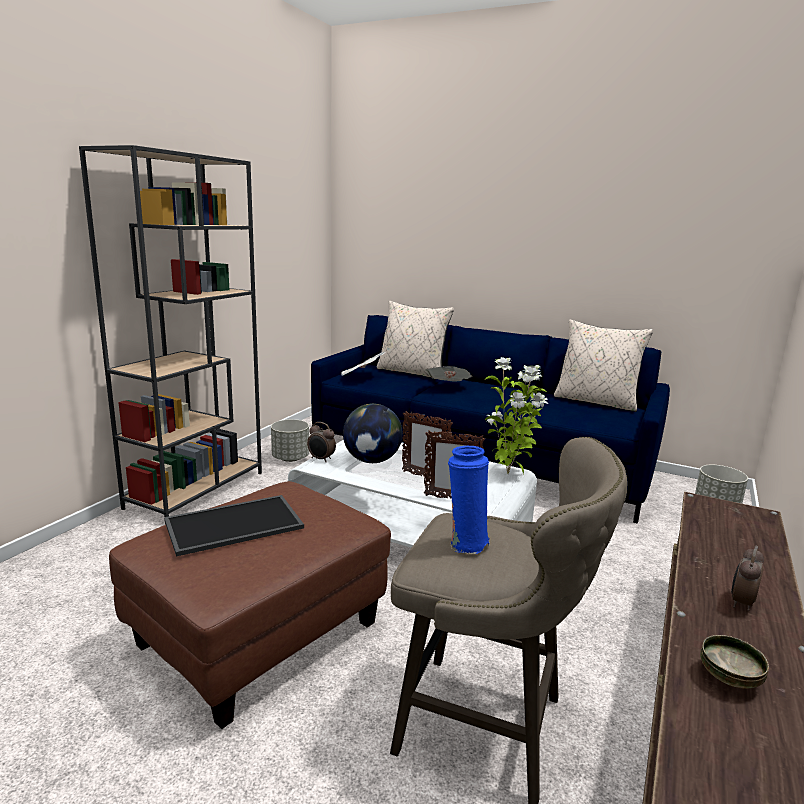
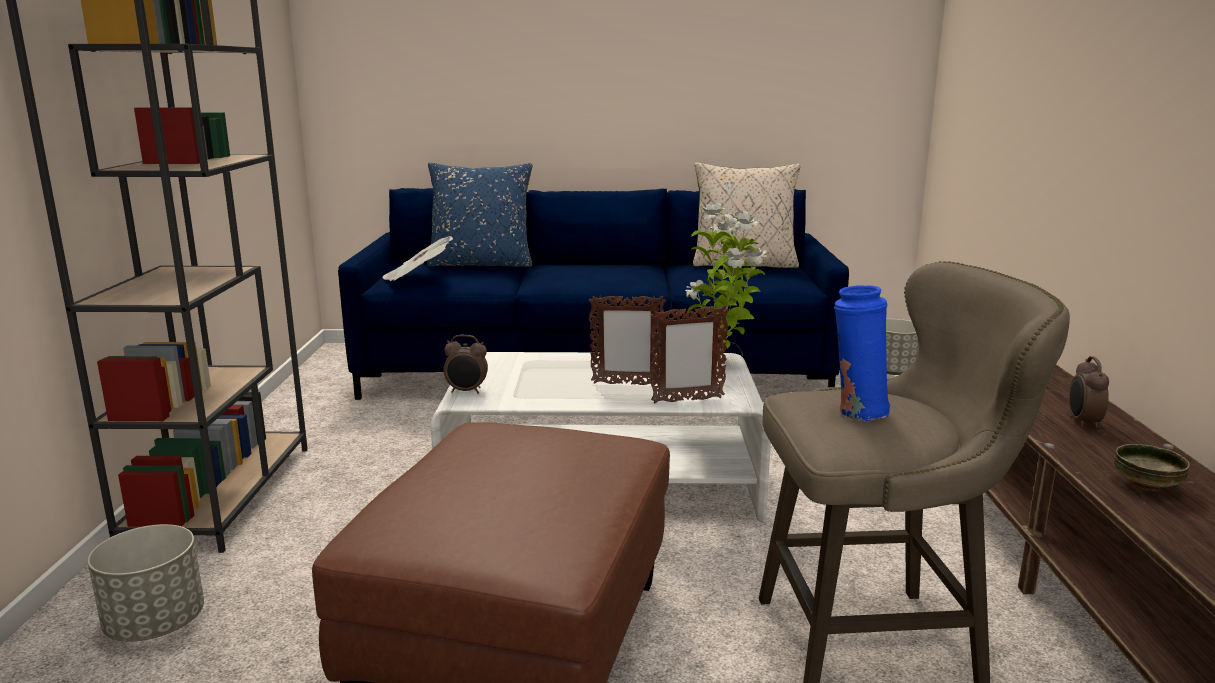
camera: 25 degrees left, 0 degrees up
(233, 526) = (481, 484): tray -> none
(290, 458) = (332, 421): grey planter -> grey planter (155, 625)
(372, 461) = (538, 379): globe -> none
(412, 372) = (481, 264): beige pillow -> blue pillow
(448, 387) = (553, 274): newspaper -> none

